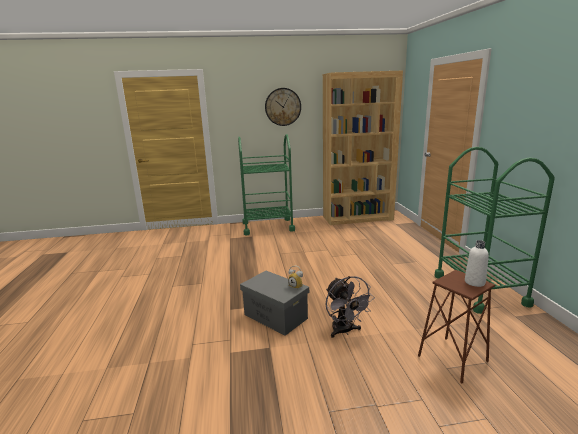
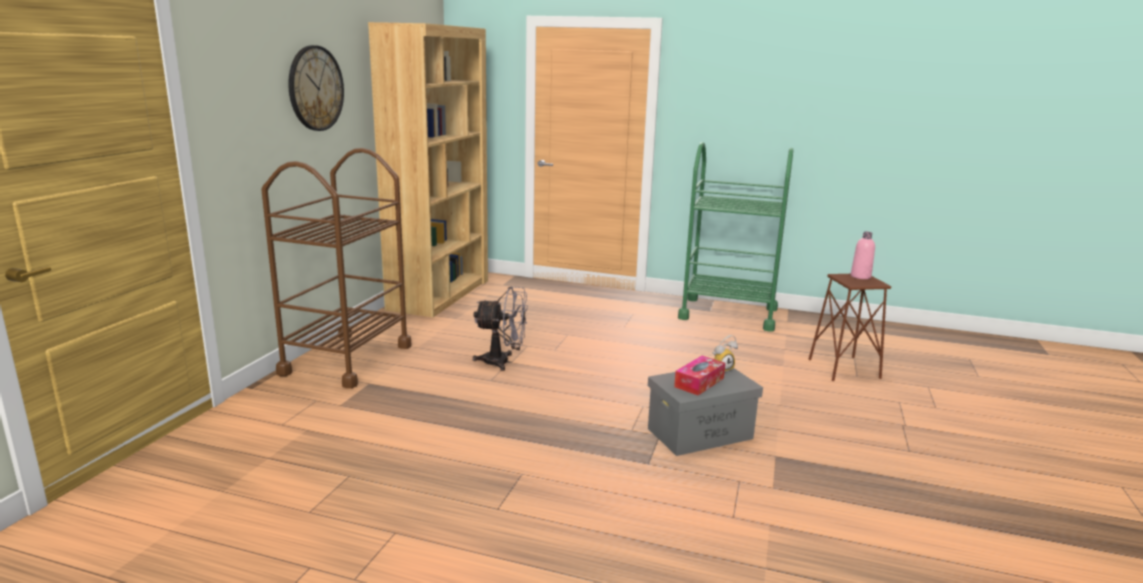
camera: 65 degrees left, 0 degrees up
(268, 227) = (347, 359): green cart -> brown cart
(270, 284) = (699, 382): none -> tissue box
(344, 331) = (766, 401): grey fan -> grey fan (503, 362)
(474, 282) = (860, 276): white bottle -> pink bottle

